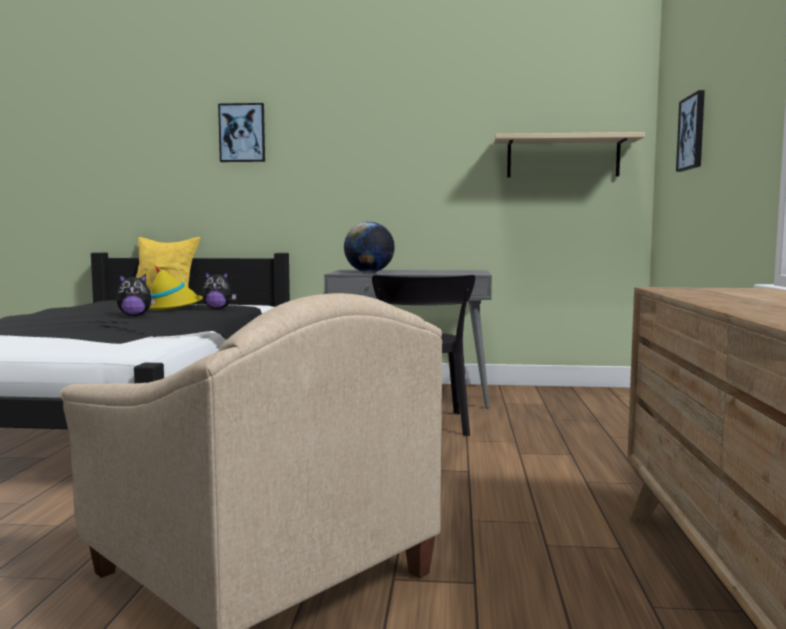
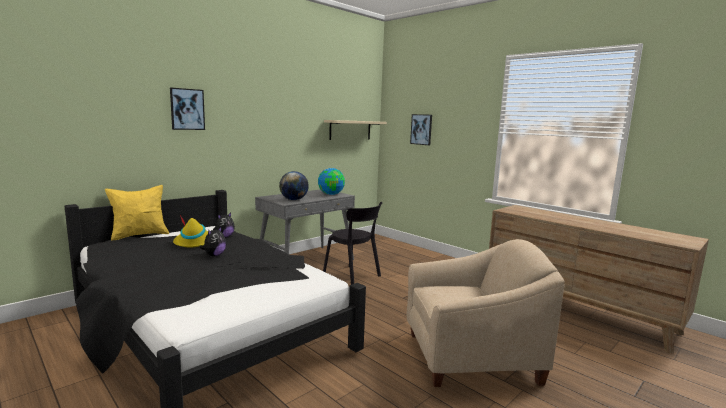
camera: 50 degrees left, 5 degrees up
(459, 272) = (331, 194): none -> globe

